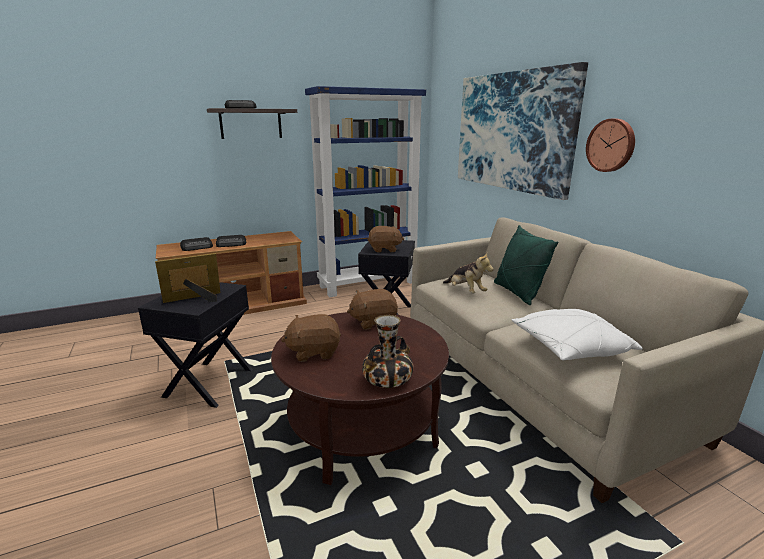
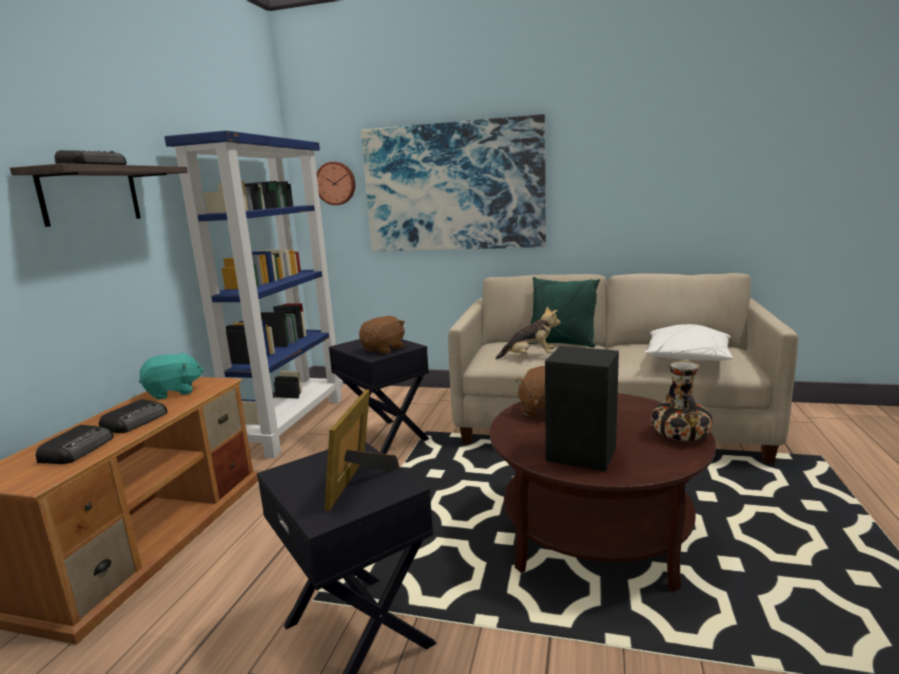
camera: 50 degrees left, 5 degrees down
(269, 237) = (173, 392): none -> turquoise plush toy
(314, 352) = (583, 454): brown plush toy -> black speaker
(611, 145) = (585, 189): wall clock -> wall clock (336, 183)

